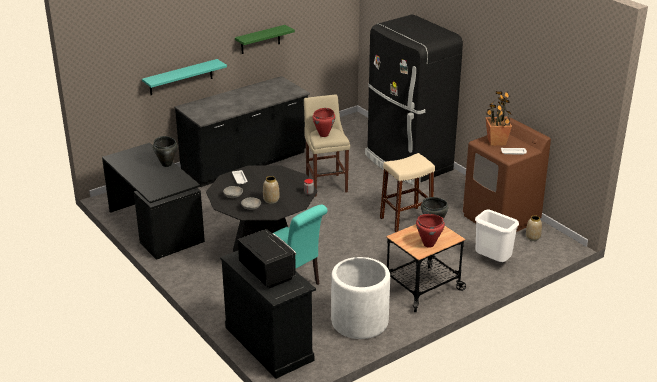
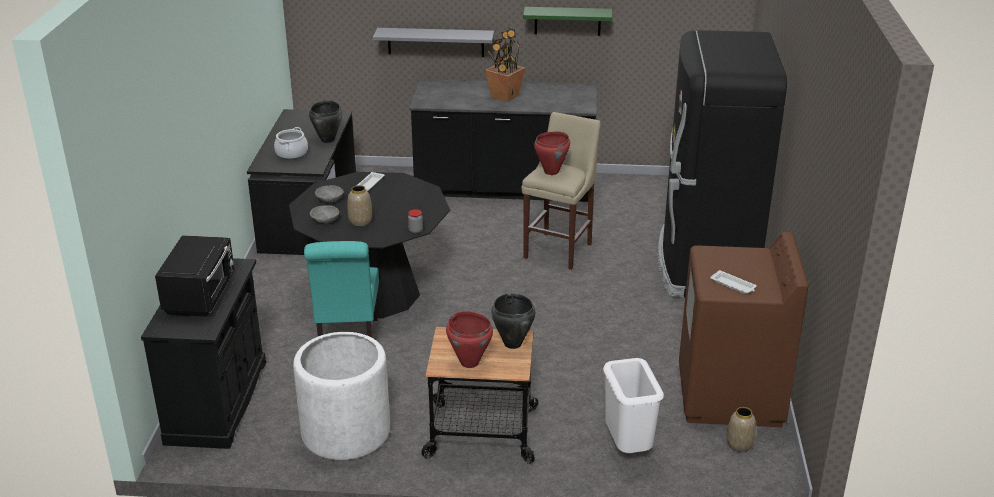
camera: 40 degrees right, 0 degrees up
(159, 180) = (291, 153): none -> cooking pot
(181, 77) = (435, 42): turquoise shelf -> grey shelf
(406, 219) = (594, 336): beige stool -> none
(496, 142) = (731, 260): potted plant -> potted plant (504, 96)

